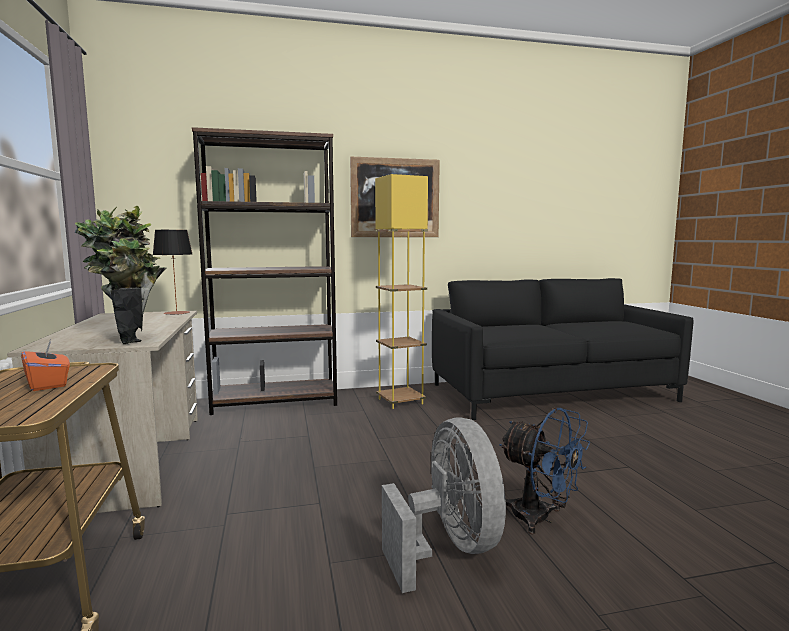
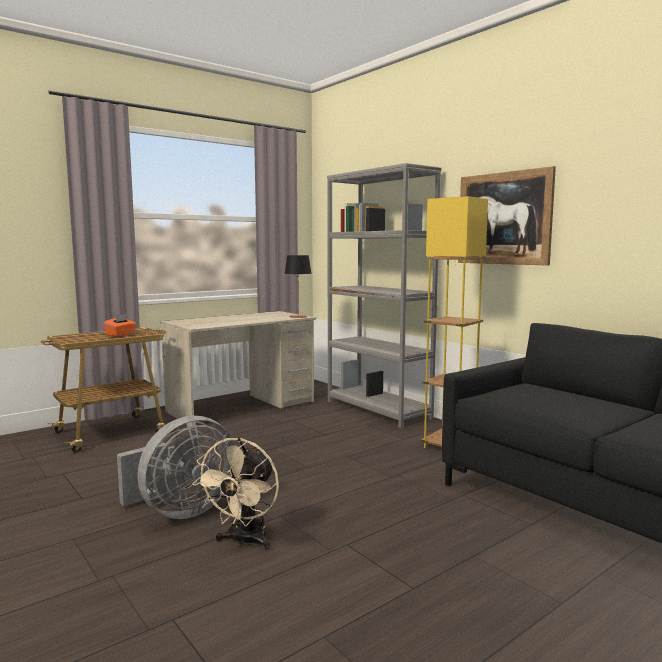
camera: 65 degrees right, 0 degrees up
(130, 338) = (206, 324): potted plant -> none
(275, 402) = (378, 410): brown bookcase -> grey bookcase
(540, 519) = (244, 541): blue fan -> beige fan

